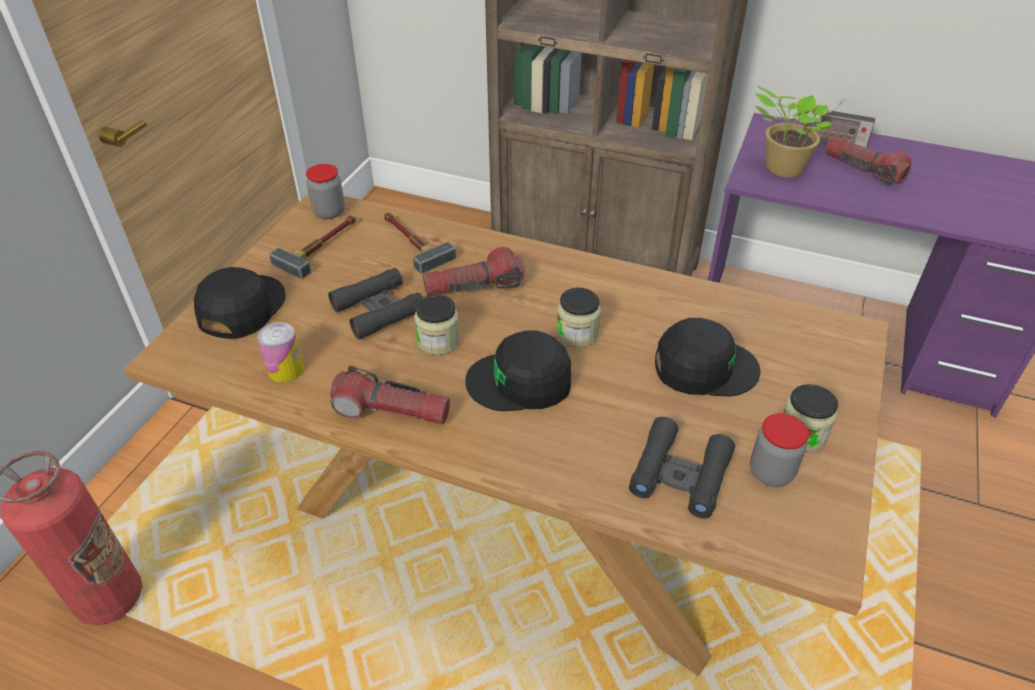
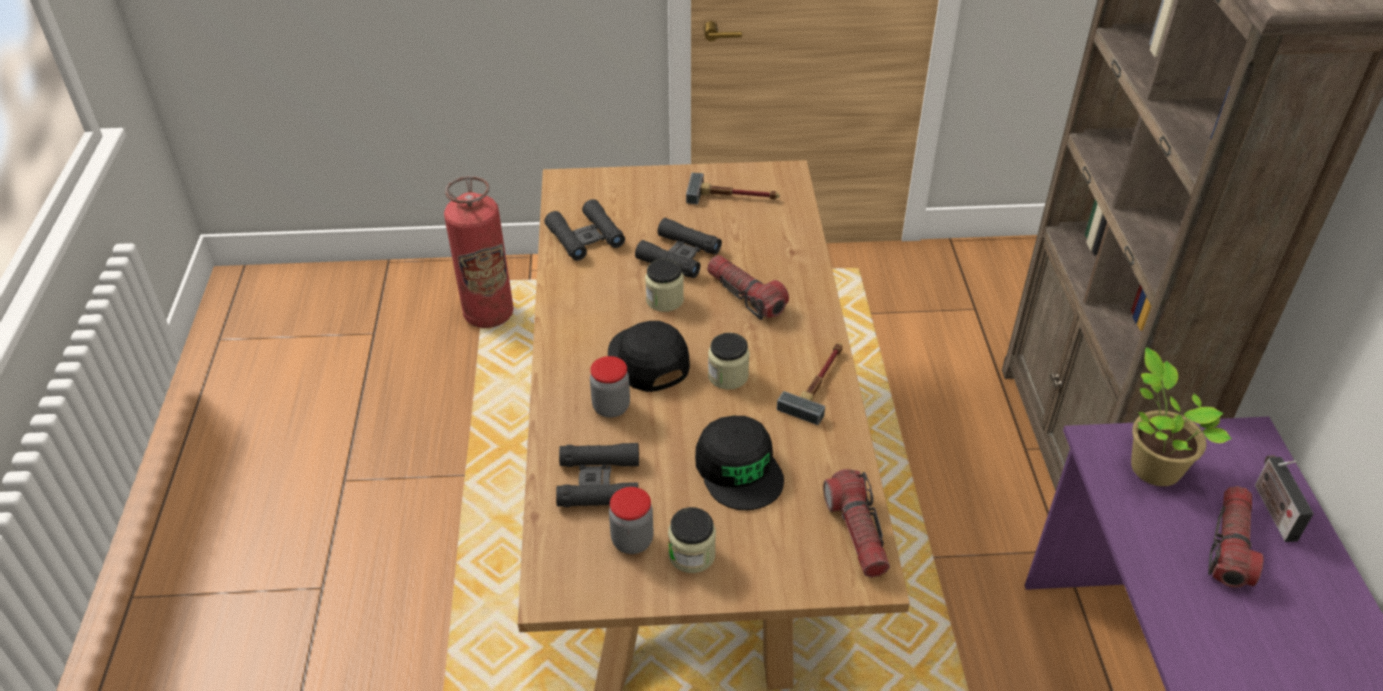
camera: 65 degrees right, 0 degrees up
(241, 308) = (633, 190): black cap -> none
(285, 369) = (585, 237): can -> black binoculars
(329, 212) = (780, 181): jar -> jar (611, 407)
(391, 411) = (575, 304): flashlight -> flashlight (857, 532)
(411, 242) = (777, 240): hammer -> hammer (819, 382)

